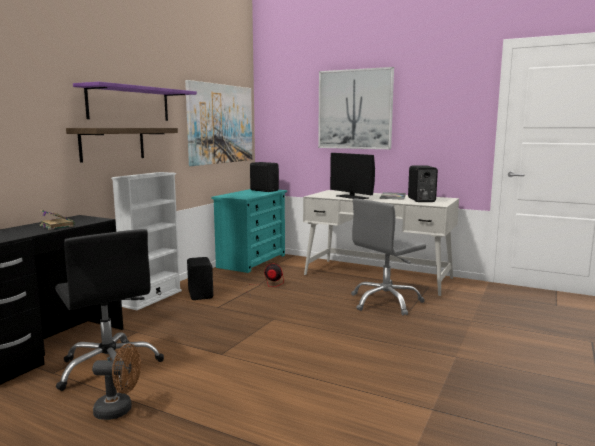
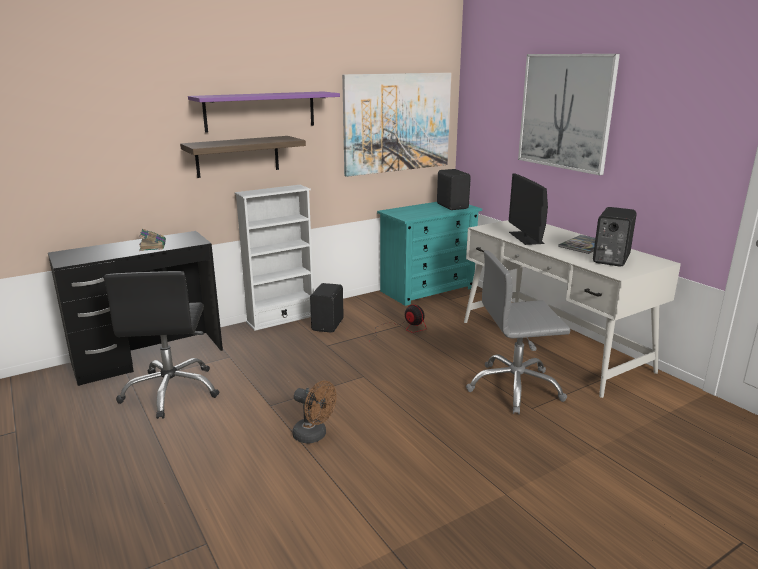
camera: 30 degrees right, 10 degrees up
(119, 410) = (136, 438): brown fan -> brown fan (314, 436)

